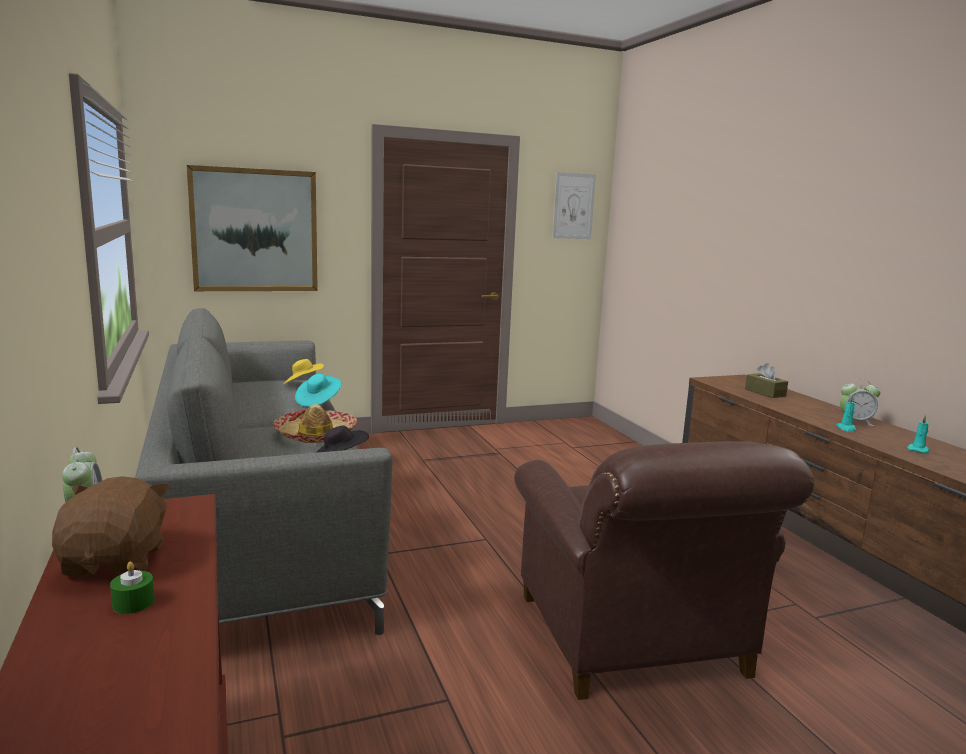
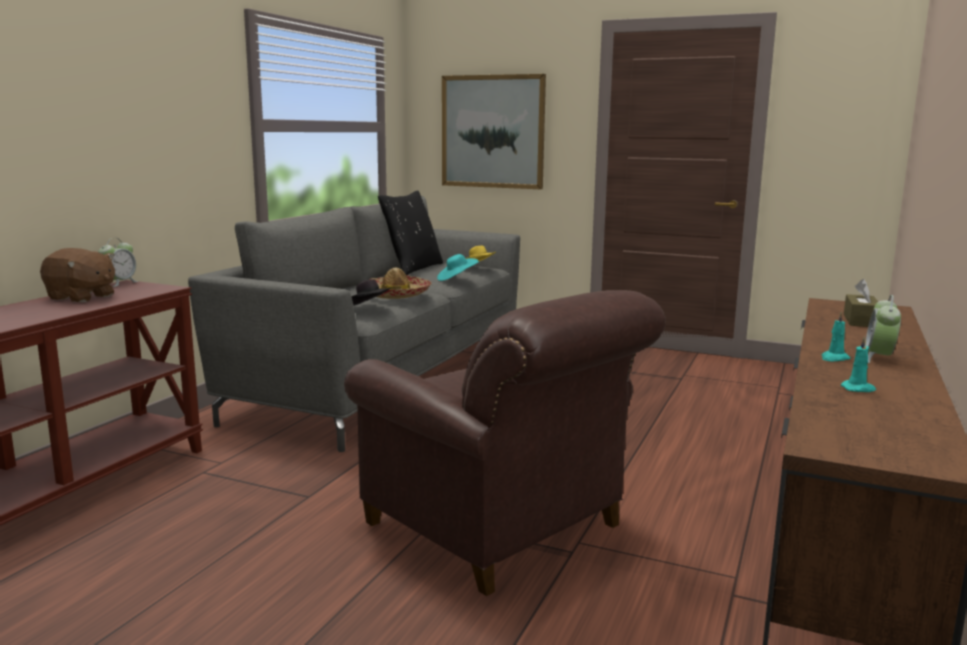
camera: 45 degrees right, 0 degrees up
(116, 561) = (81, 297): brown plush toy -> brown plush toy turned 75 degrees clockwise
(133, 603) = (44, 309): green candle -> none
(237, 396) = (412, 268): none -> black pillow
(573, 206) = (854, 93): picture -> none
(635, 641) = (501, 528): brown armchair -> brown armchair turned 75 degrees counterclockwise
(855, 422) = (879, 358): alarm clock -> alarm clock turned 60 degrees clockwise

